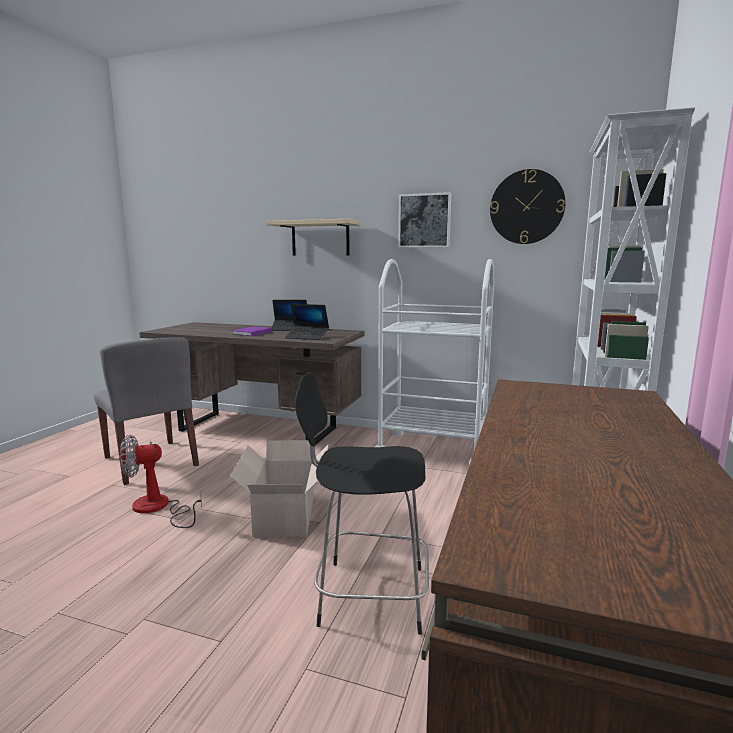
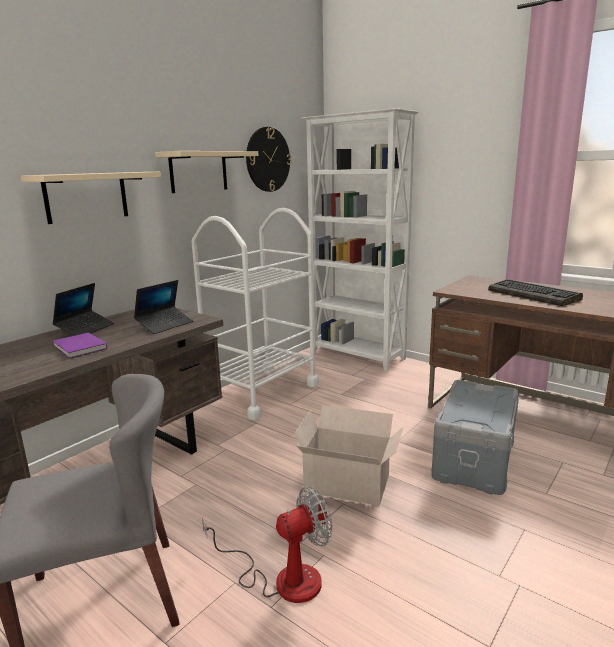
camera: 70 degrees left, 5 degrees up
(158, 508) = (282, 578): fan -> fan turned 120 degrees counterclockwise
(367, 595) = (473, 459): black stool -> grey storage box
(424, 221) = (198, 172): picture -> beige shelf
(567, 424) = (534, 295): none -> keyboard

